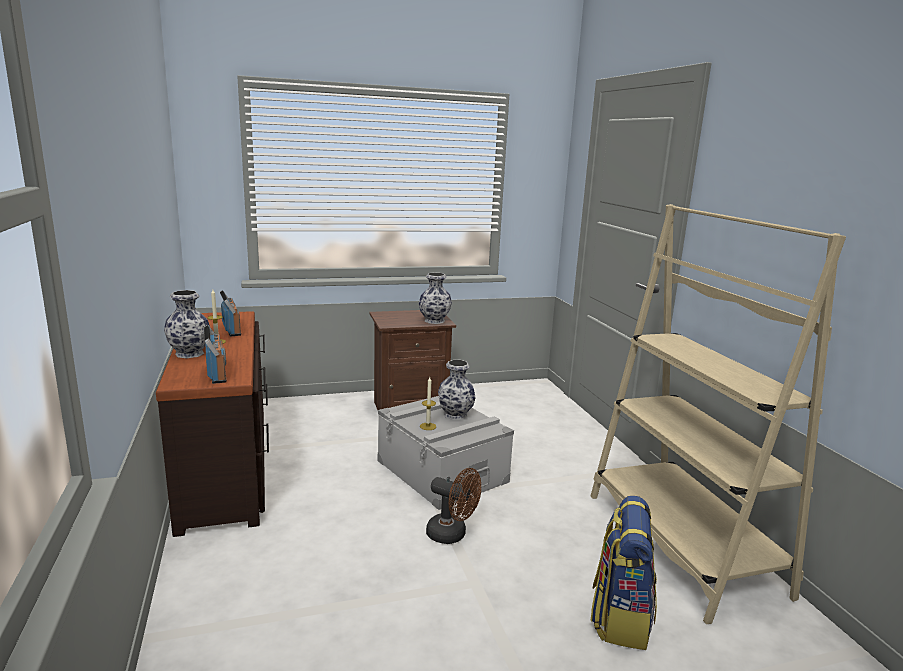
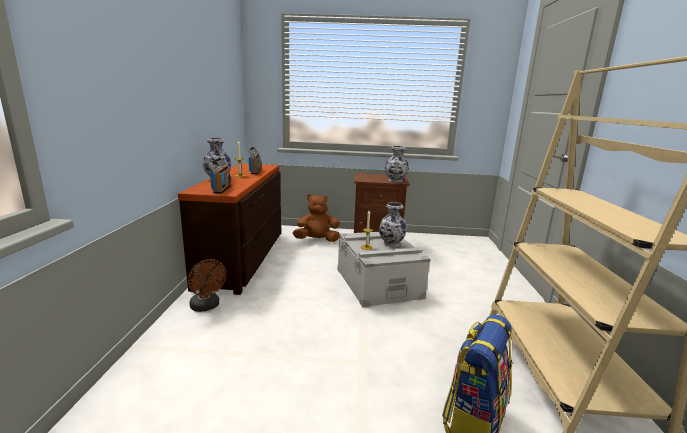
camera: 20 degrees right, 0 degrees up
(322, 418) = (317, 240): none -> brown plush toy
(452, 535) = (363, 325): brown fan -> brown fan (207, 307)

